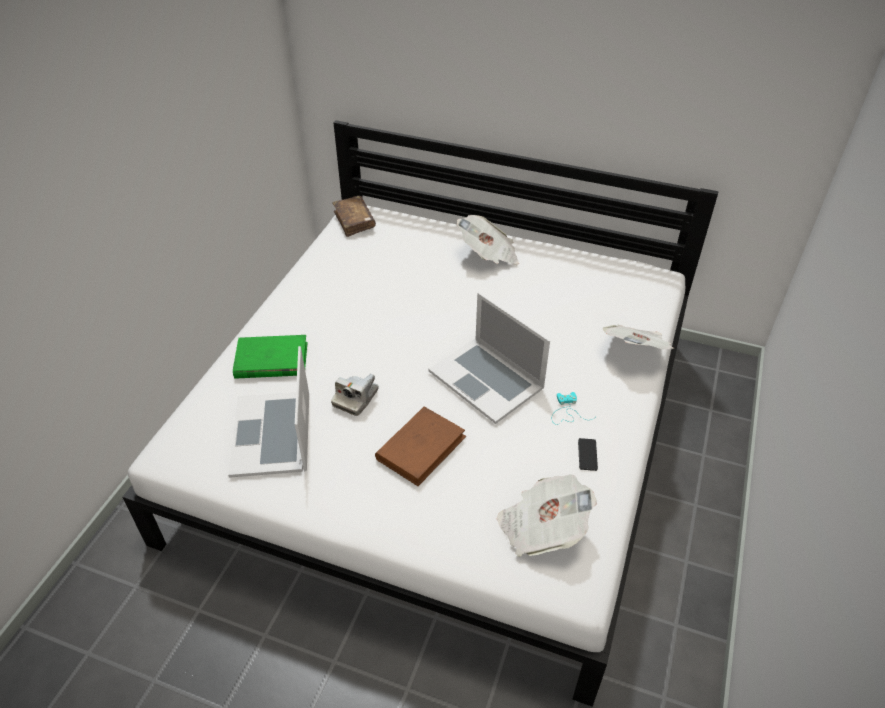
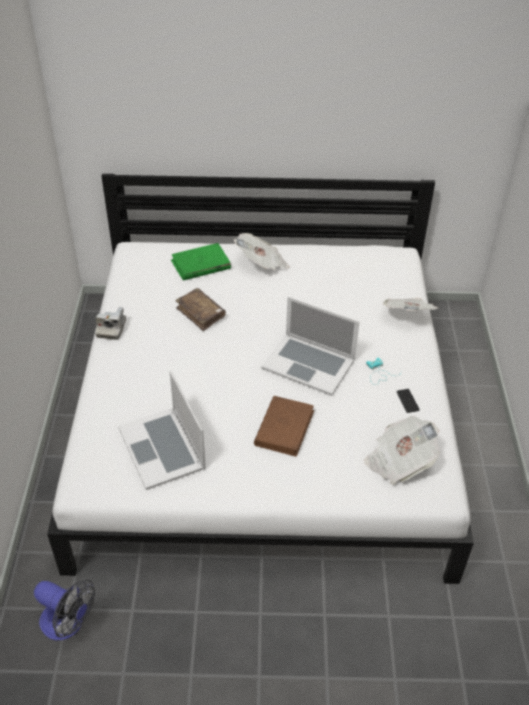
camera: 20 degrees left, 0 degrees up
(127, 603) = (68, 624): none -> fan
(271, 360) = (128, 390): green book -> green book (200, 265)
(354, 221) = (135, 258): brown book -> brown book (200, 313)
(356, 398) = (214, 403): camera -> camera (111, 328)

